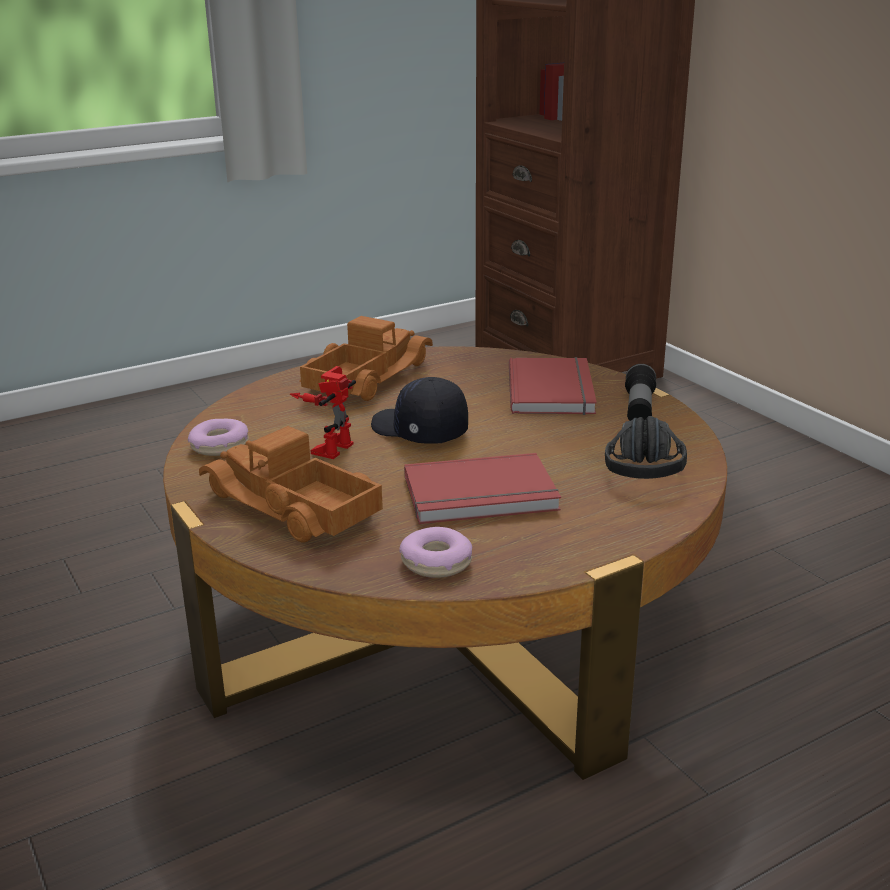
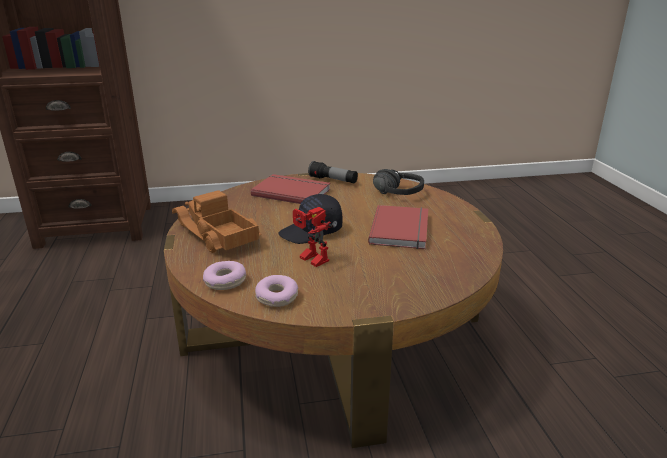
camera: 70 degrees left, 0 degrees up
(290, 507) = (386, 282): toy truck -> none
(436, 562) = (467, 251): donut -> donut (225, 281)

